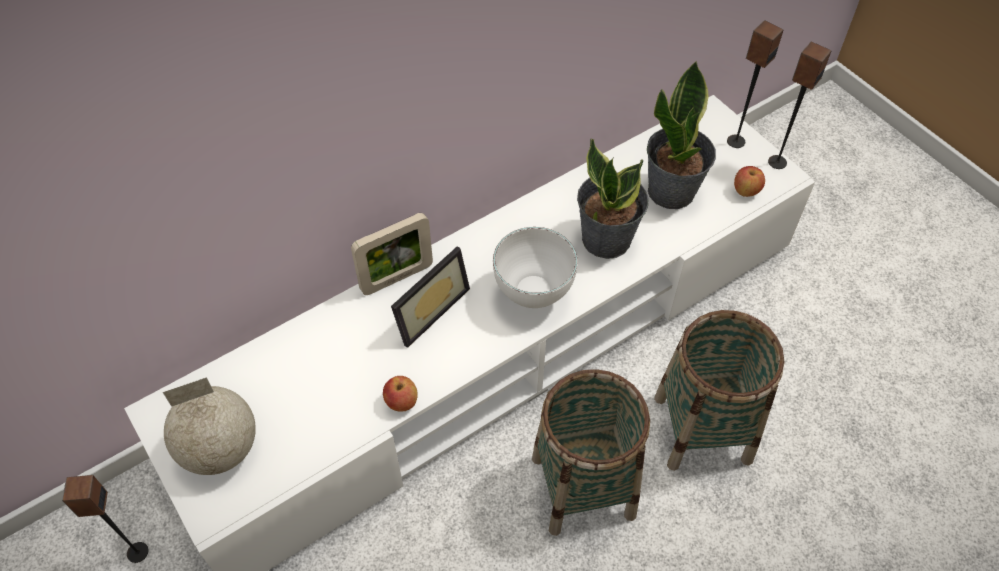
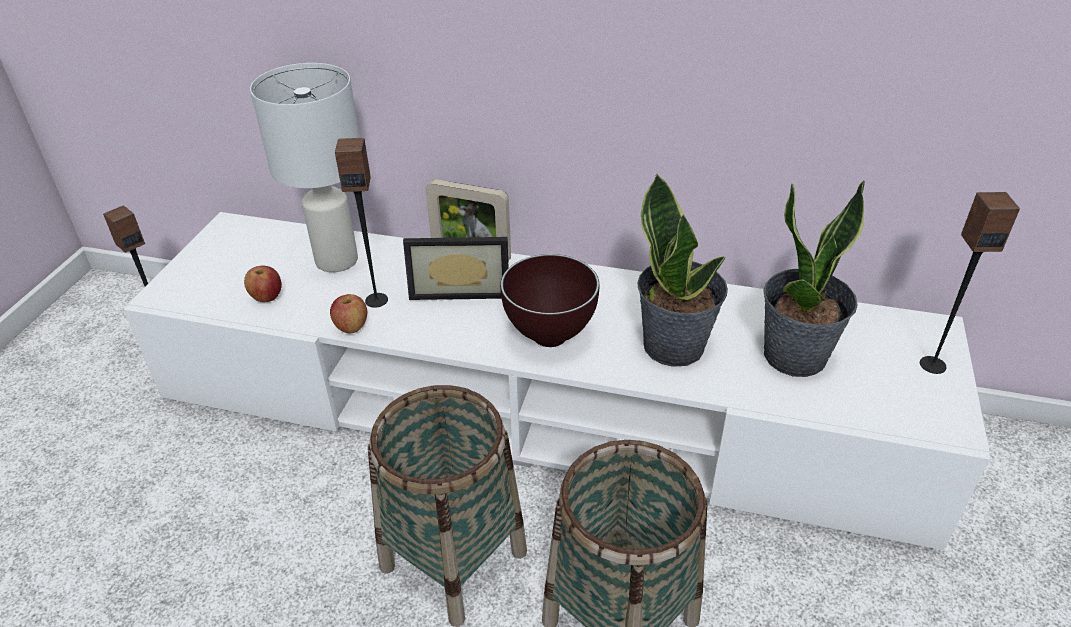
camera: 50 degrees right, 15 degrees down
(222, 449) = (222, 268): globe -> none
(301, 362) = (336, 259): none -> white table lamp
(532, 296) = (547, 337): white bowl -> brown bowl
(746, 191) = (882, 408): apple -> apple (267, 297)
(777, 162) = (961, 411): speaker -> speaker (376, 300)

